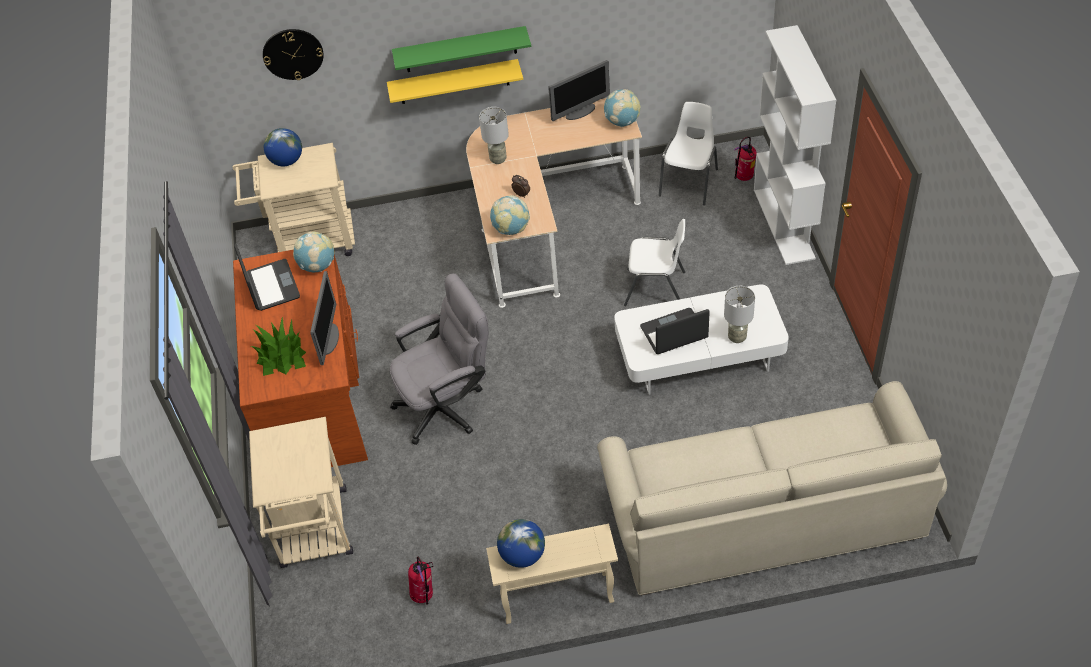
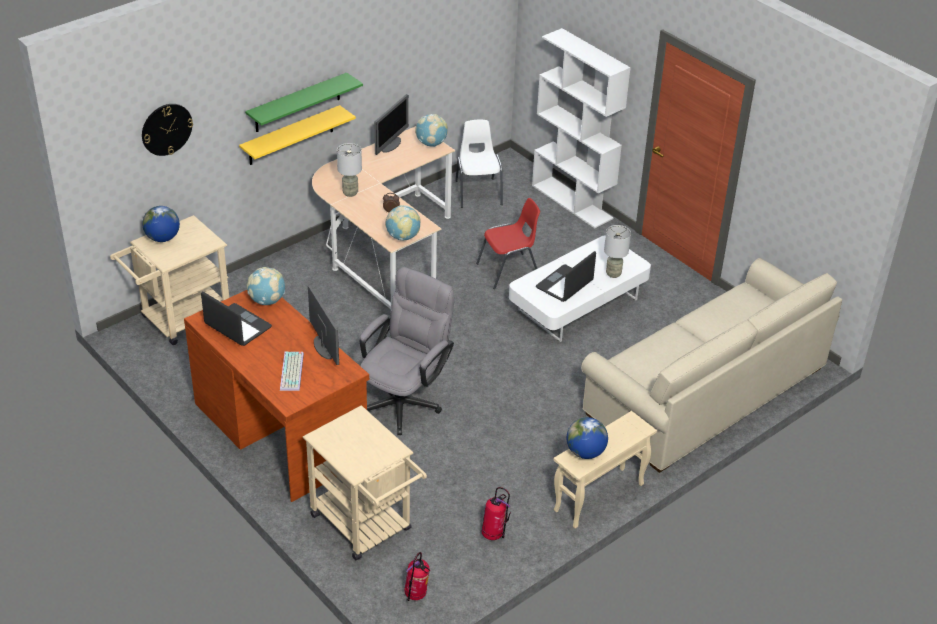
camera: 35 degrees left, 10 degrees down
(282, 357) = (292, 372): potted plant -> keyboard
(656, 288) = (509, 270): white chair -> red chair
(743, 178) = (518, 179): fire extinguisher -> fire extinguisher (416, 596)

